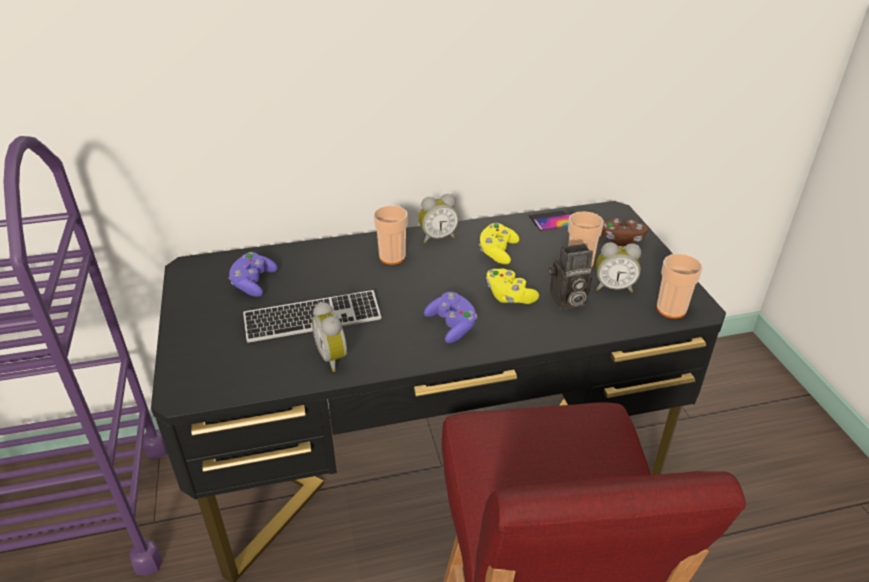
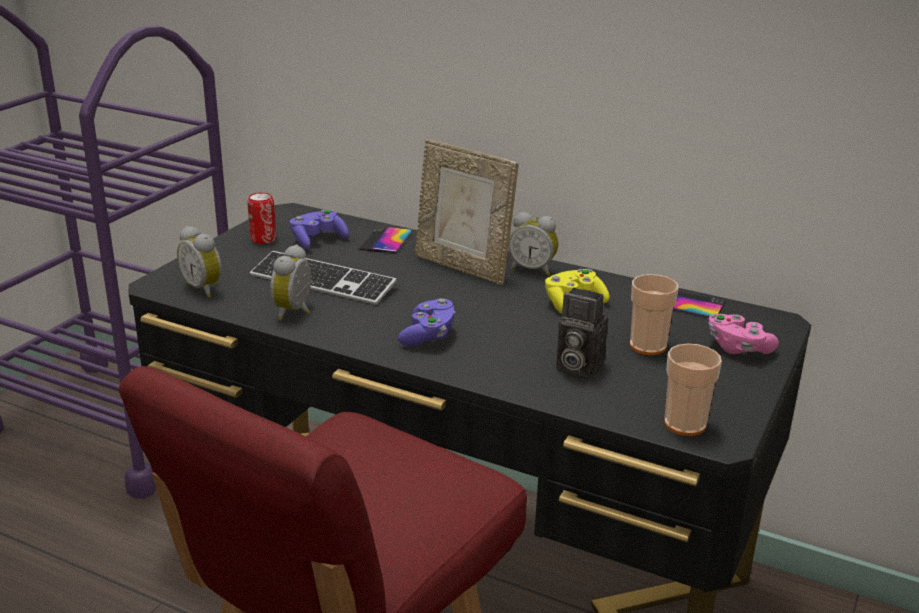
camera: 40 degrees right, 10 degrees down
(207, 303) = (263, 239): none -> can
(305, 259) = (386, 240): none -> phone
(392, 257) = (463, 267): cup -> picture frame
(509, 296) = (522, 339): yellow game controller -> none
(613, 287) = (650, 379): alarm clock -> alarm clock (205, 288)
(621, 240) = (737, 348): brown game controller -> pink game controller

